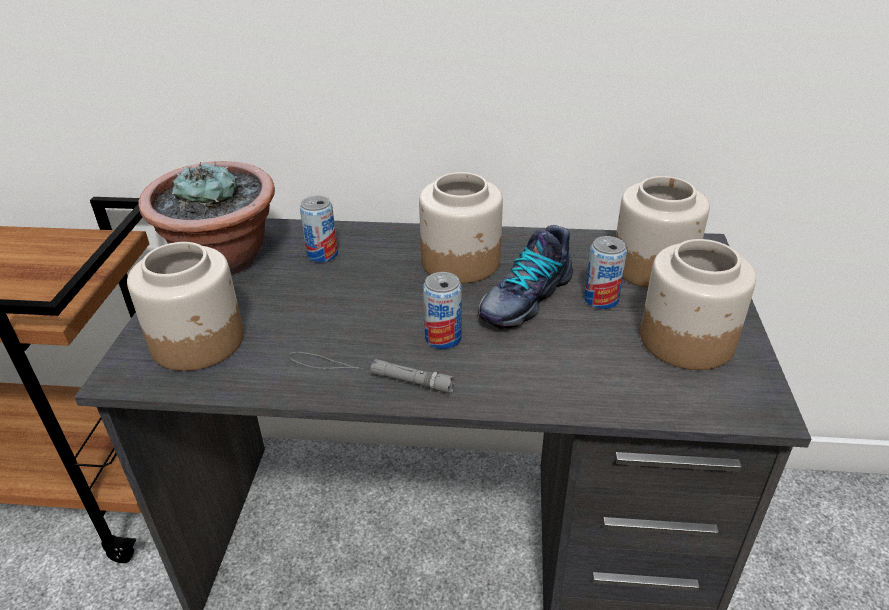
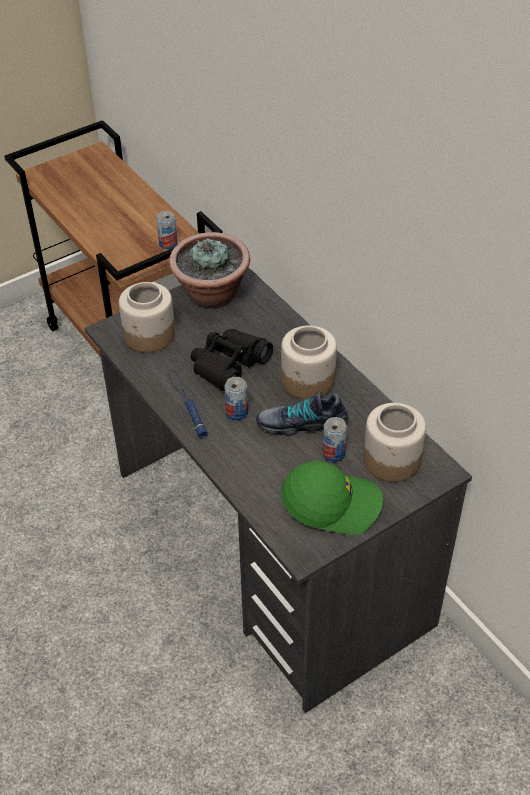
camera: 50 degrees right, 10 degrees up
(322, 254) = (255, 326): can -> can (168, 244)
(354, 304) = (229, 365): none -> black binoculars
(368, 373) = (186, 403): grey flashlight -> blue flashlight
(685, 340) = (331, 503): jar -> green cap

